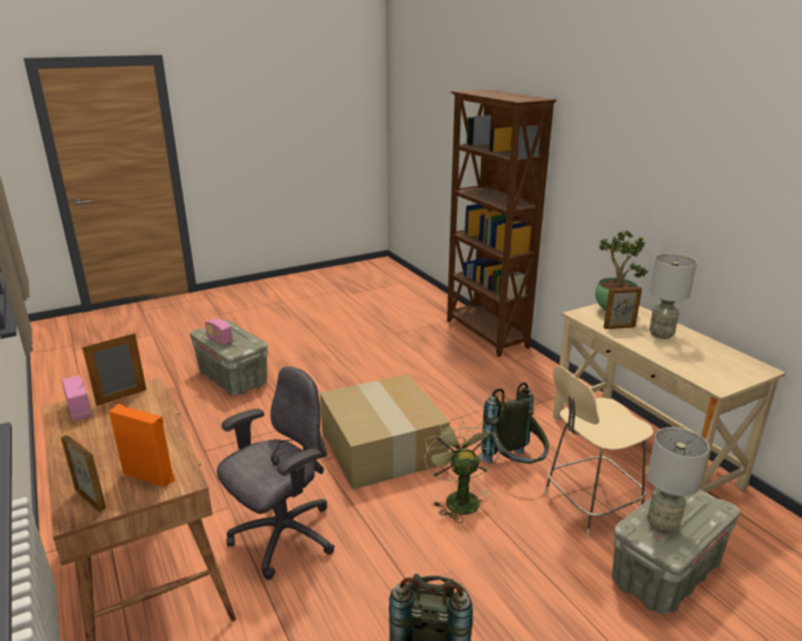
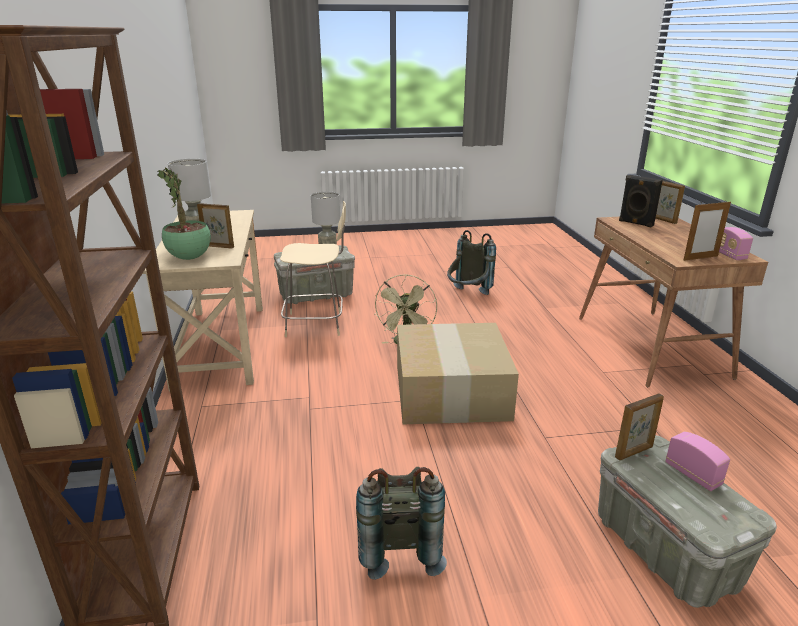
camera: 160 degrees left, 0 degrees up
(150, 475) = (635, 223): orange speaker -> black speaker
(248, 344) = (634, 452): none -> picture frame
(282, 537) = (553, 347): grey office chair -> none
(515, 467) = (342, 353): grey backpack -> grey backpack (398, 547)

